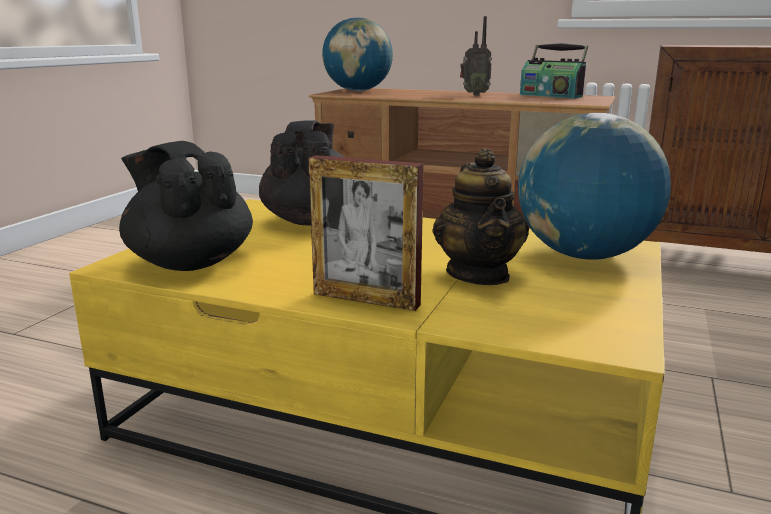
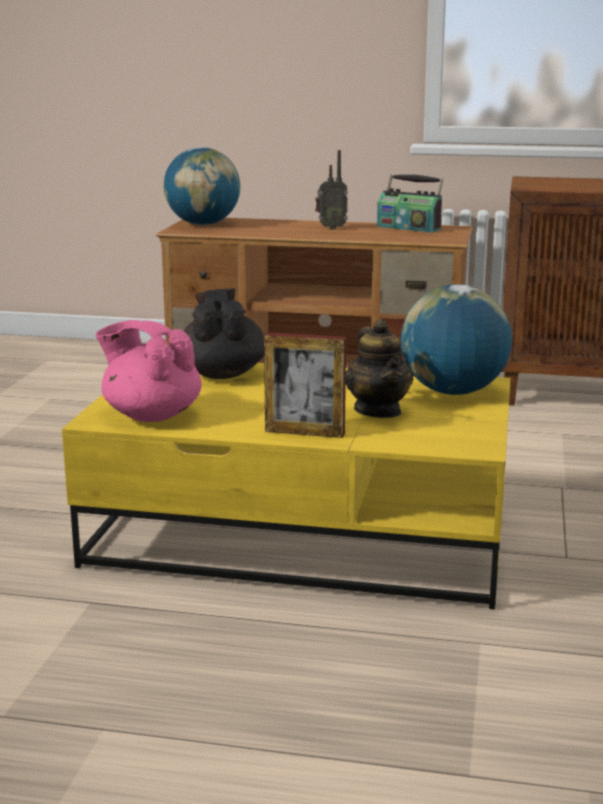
camera: 10 degrees left, 0 degrees up
(190, 262) = (151, 415): black teapot -> pink teapot

